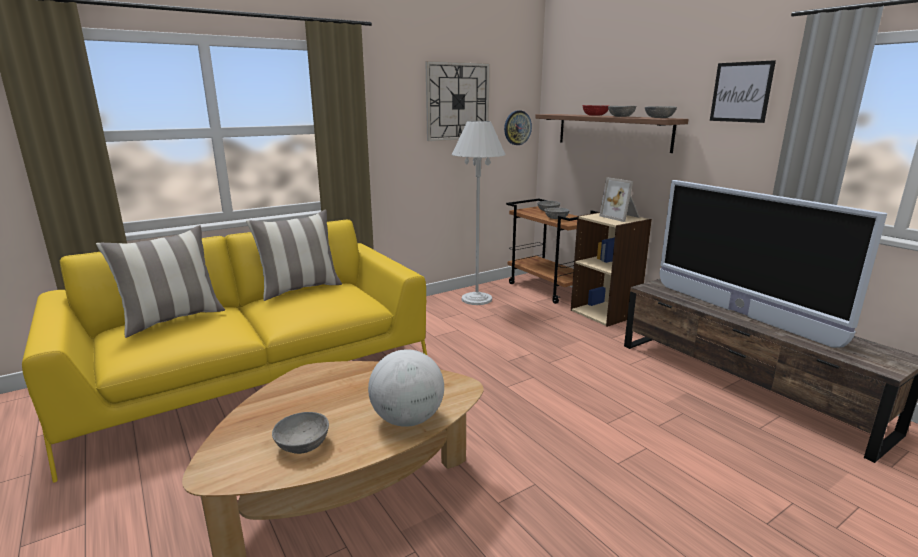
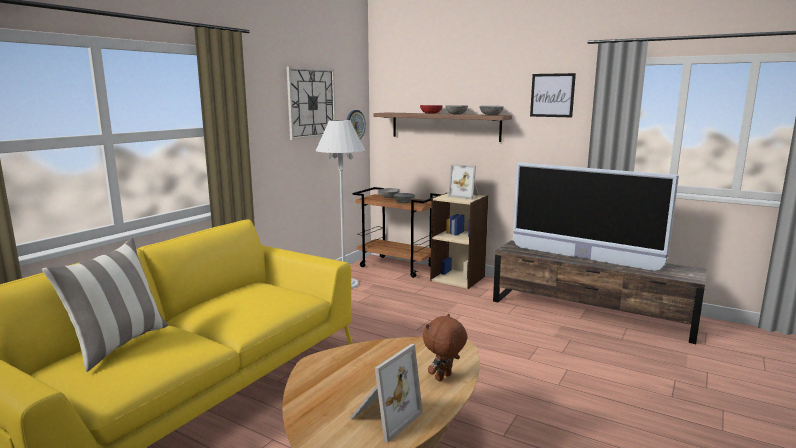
camera: 25 degrees left, 5 degrees down
(300, 289) = (222, 294): pillow -> none
(303, 444) = (383, 417): grey bowl -> picture frame
(407, 419) = (444, 378): globe -> brown plush toy

